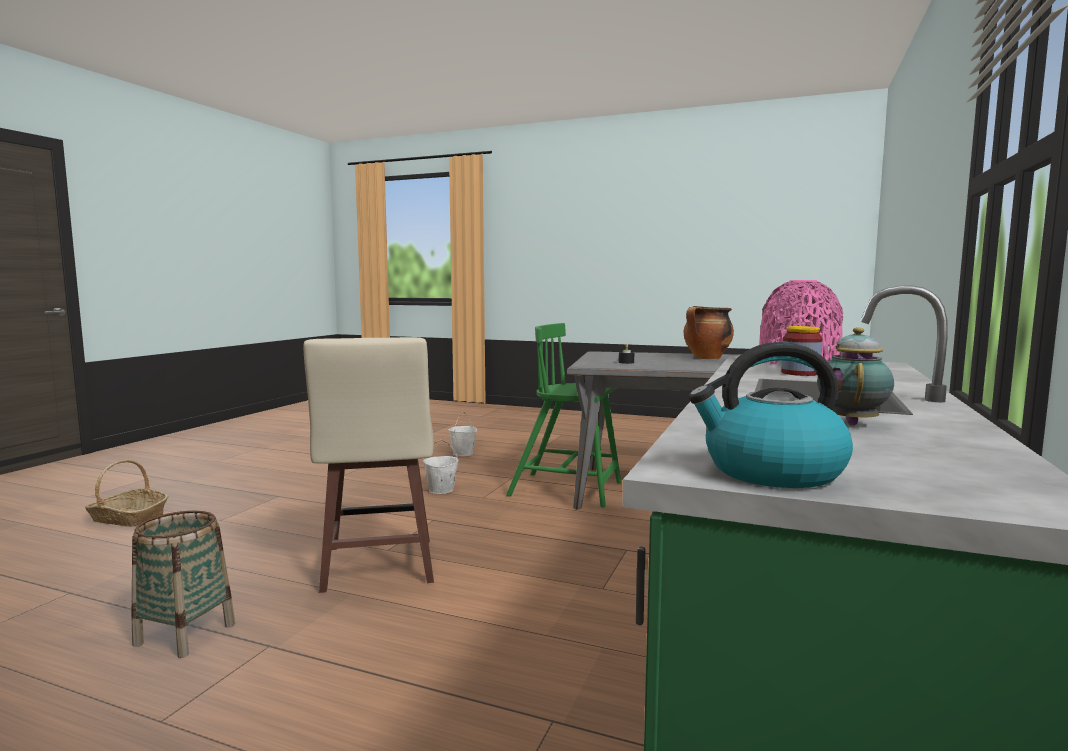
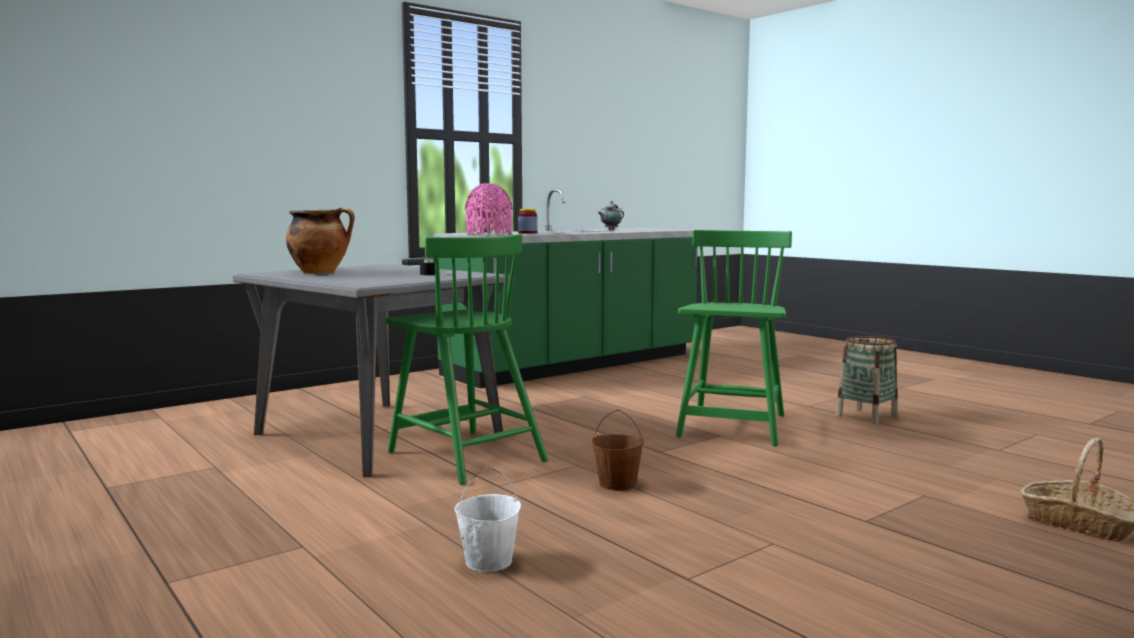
camera: 150 degrees left, 0 degrees up
(377, 566) = (733, 427): beige stool -> green chair
(441, 490) = (618, 484): white bucket -> brown bucket
(771, 472) = (670, 229): kettle -> none

